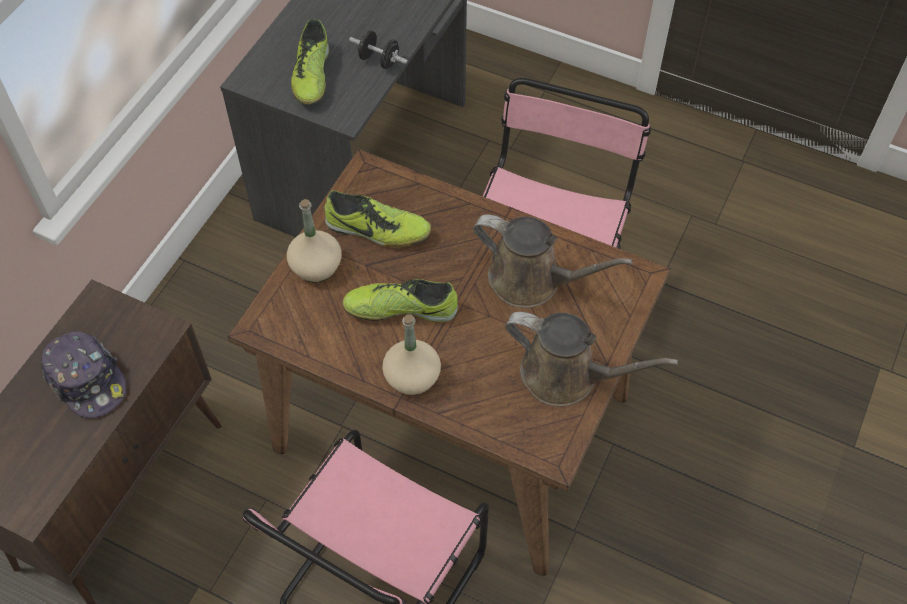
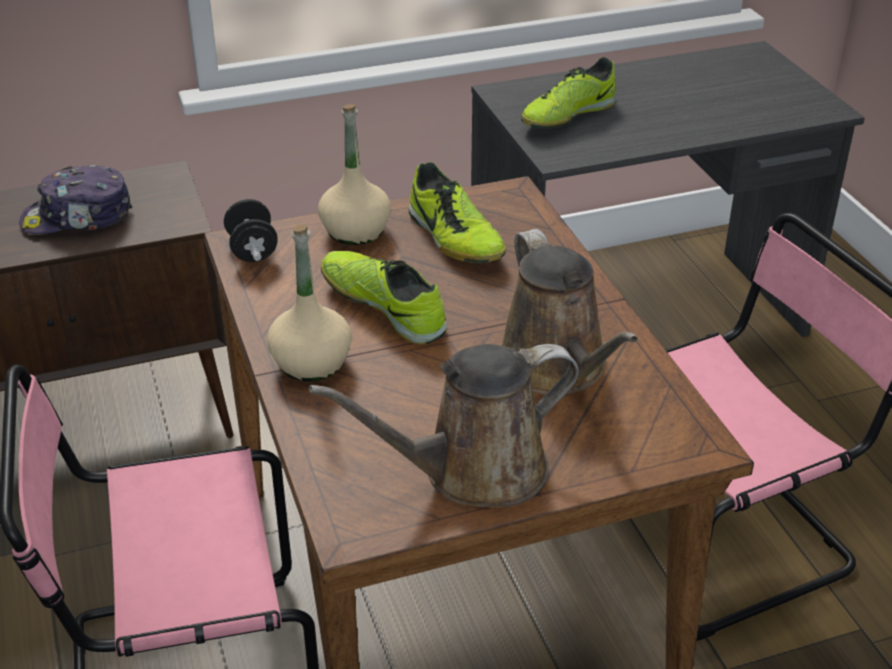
camera: 45 degrees right, 20 degrees down
(87, 380) = (77, 218): cap -> cap turned 75 degrees clockwise
(379, 60) = (652, 136): black dumbbell -> black dumbbell (252, 250)
(566, 376) = (473, 471): brown watering can -> brown watering can turned 90 degrees clockwise

